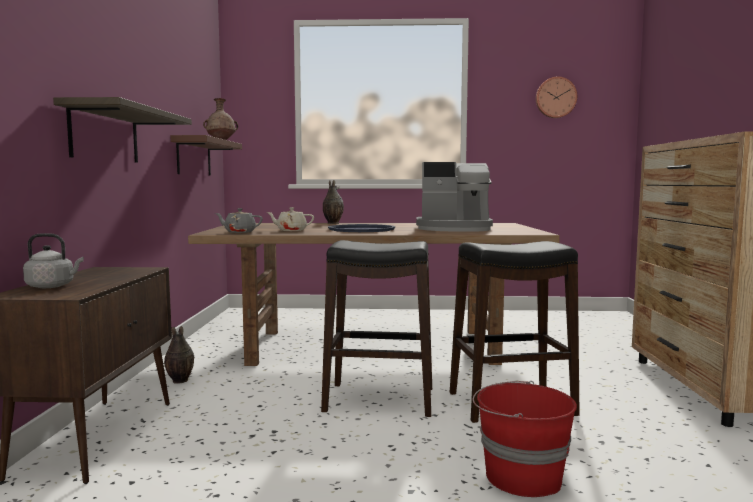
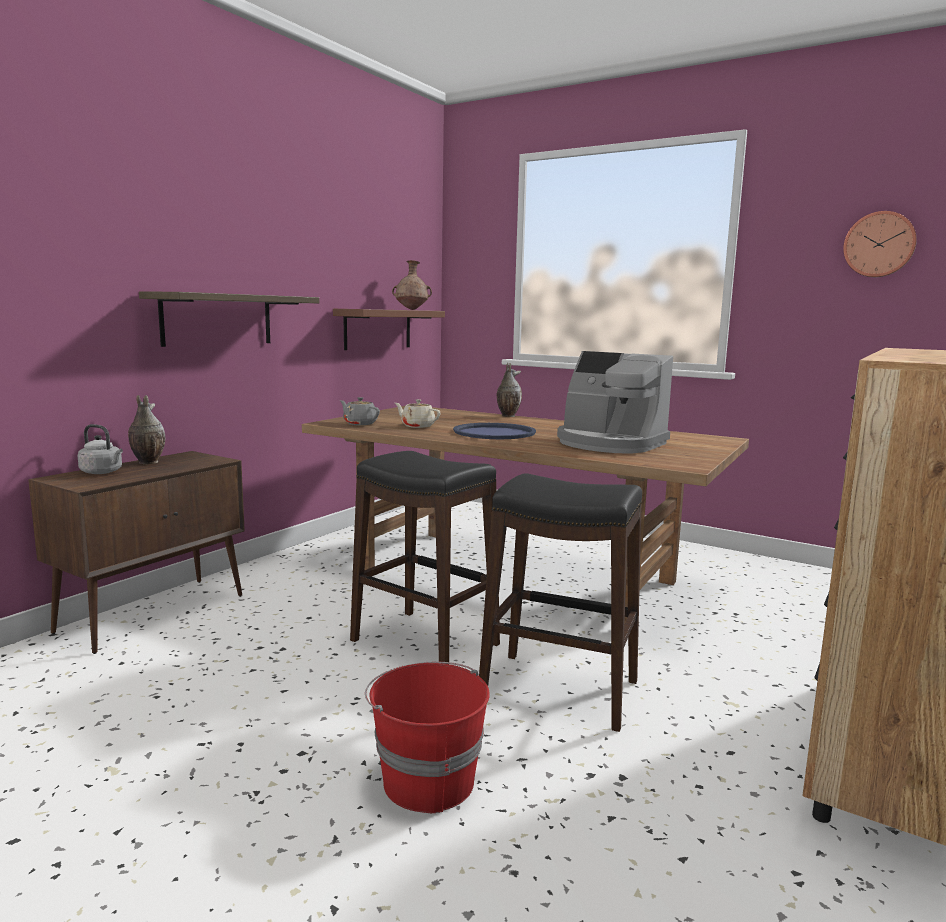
camera: 30 degrees right, 5 degrees up
(179, 381) = (282, 573): vase -> vase (147, 462)

